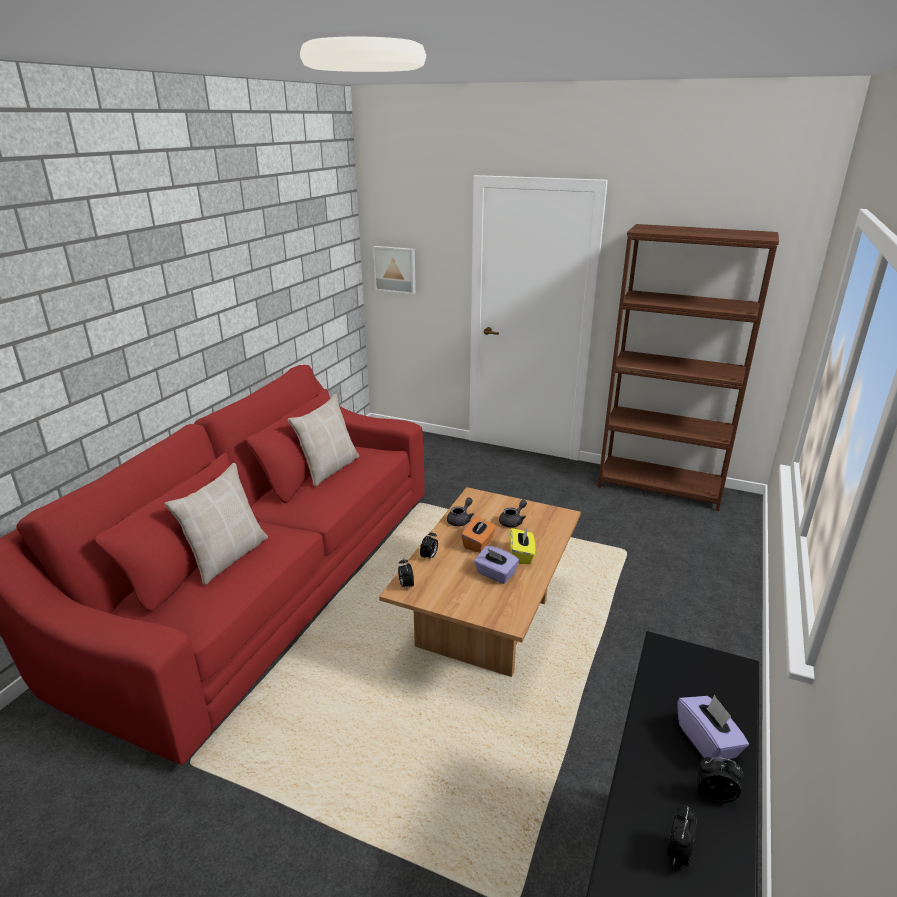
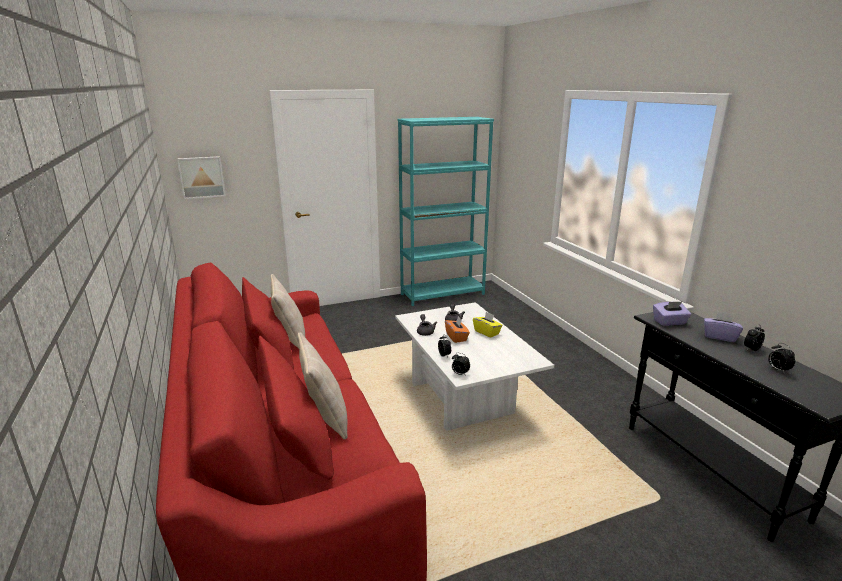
camera: 45 degrees left, 5 degrees down
(487, 625) = (465, 398): brown coffee table -> white coffee table
(495, 574) = (492, 346): purple tissue box -> purple tissue box (669, 322)
(660, 487) = (442, 294): brown bookcase -> turquoise bookcase

